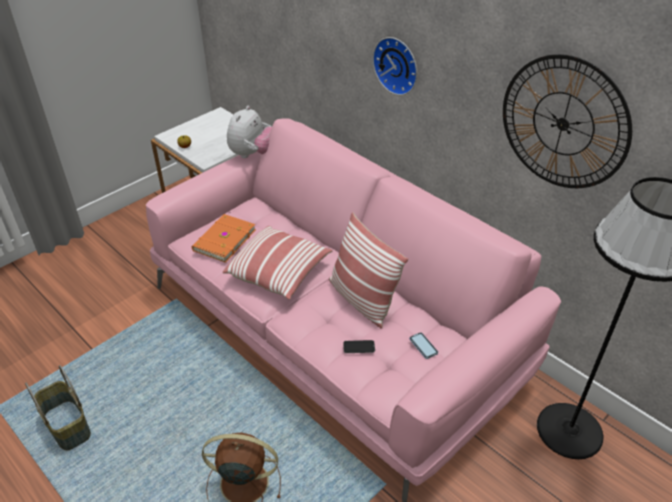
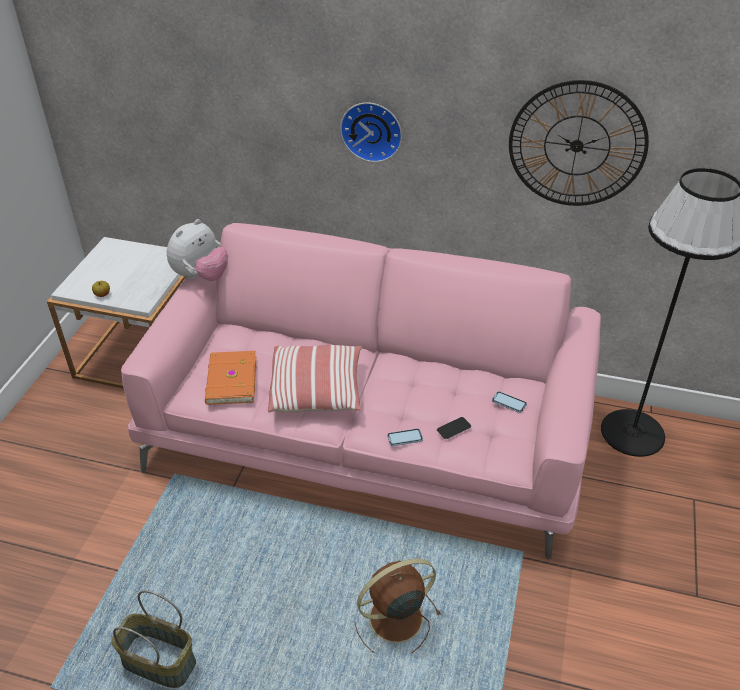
camera: 30 degrees left, 0 degrees up
(253, 154) = (202, 276): plush toy -> plush toy turned 45 degrees clockwise
(313, 337) = (405, 438): none -> phone
(362, 299) = (419, 384): pillow -> none

